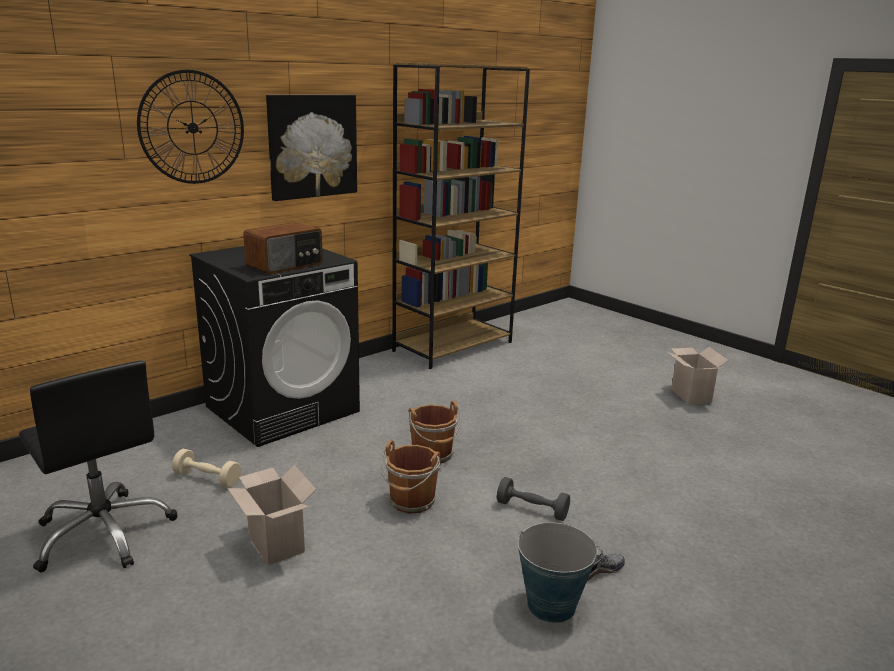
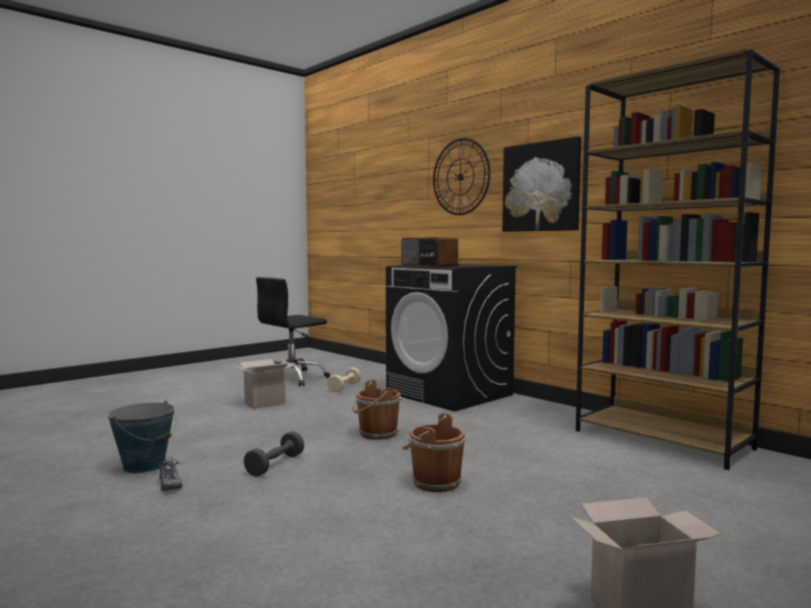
camera: 90 degrees right, 15 degrees down
(411, 502) = (301, 429): brown bucket -> brown bucket (434, 482)

